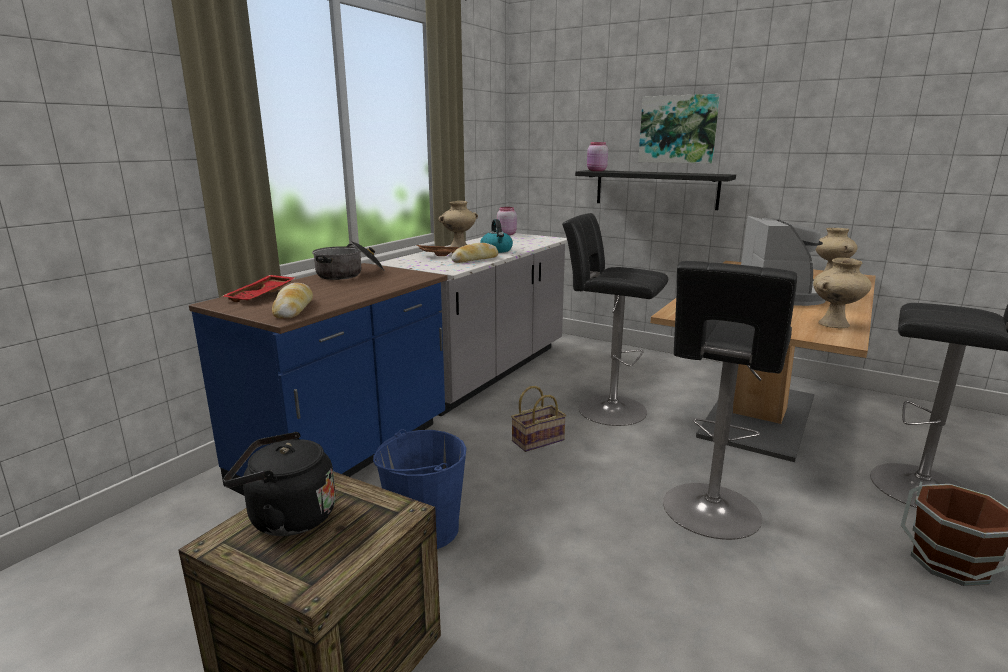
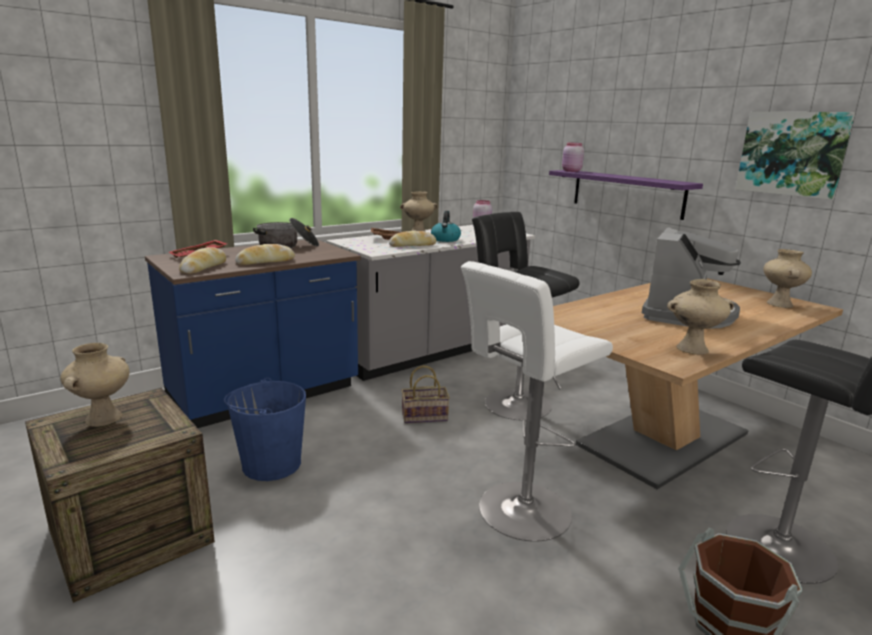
camera: 20 degrees right, 0 degrees up
(287, 518) = (103, 418): black kettle -> beige vase
(356, 293) = (265, 262): none -> bread
(656, 189) = (627, 193): black shelf -> purple shelf
(678, 129) = (651, 133): picture -> picture (792, 153)
(710, 513) = (520, 513): black stool -> white stool

